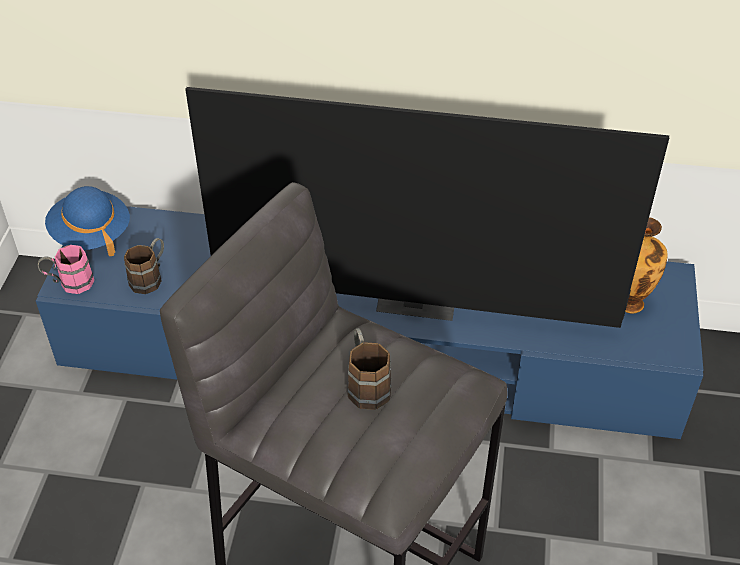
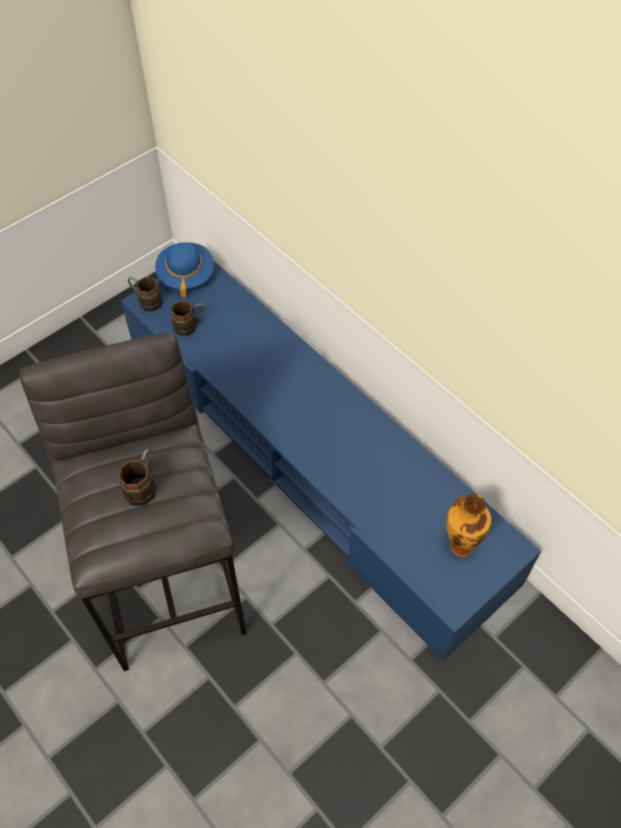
camera: 40 degrees right, 10 degrees up
(69, 283) = (146, 301): pink mug -> brown mug
(418, 297) = (328, 444): television -> none

